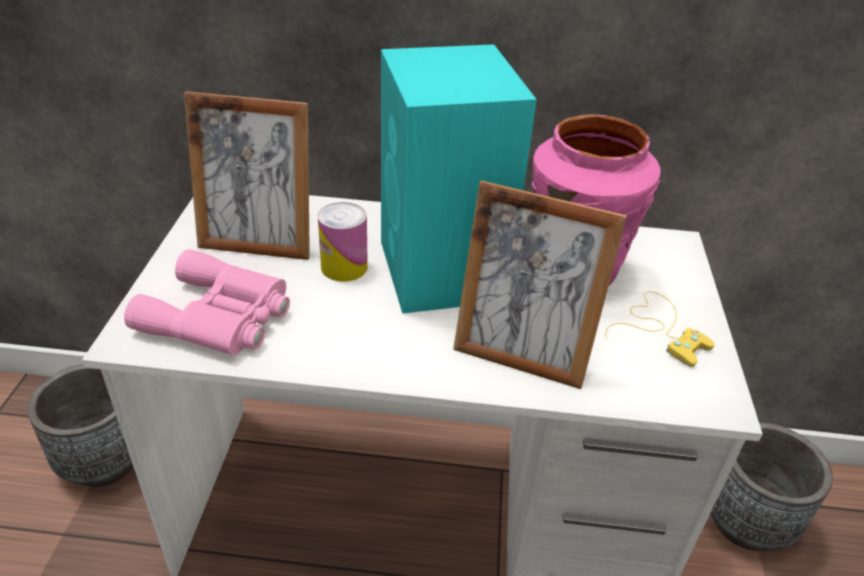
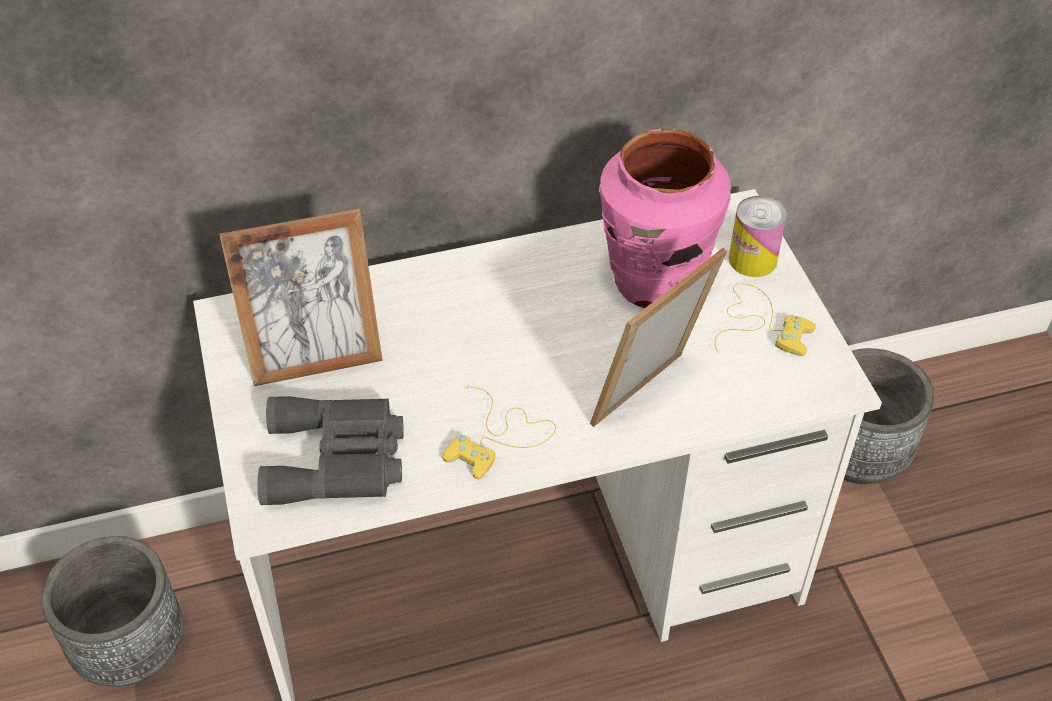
camera: 20 degrees left, 10 degrees up
(220, 317) = (338, 459): pink binoculars -> grey binoculars
(344, 267) = (424, 356): can -> can (752, 260)
(365, 344) = (499, 437): none -> yellow game controller
(442, 272) = (527, 328): turquoise speaker -> none
(521, 356) = (649, 398): picture frame -> picture frame turned 135 degrees clockwise

